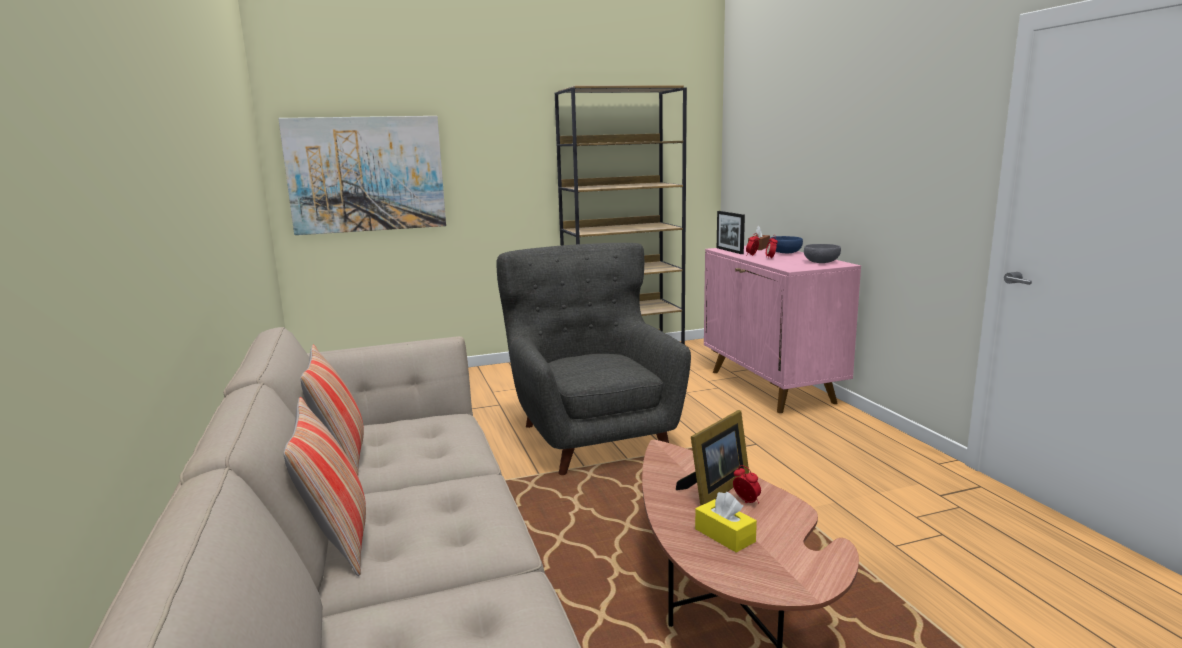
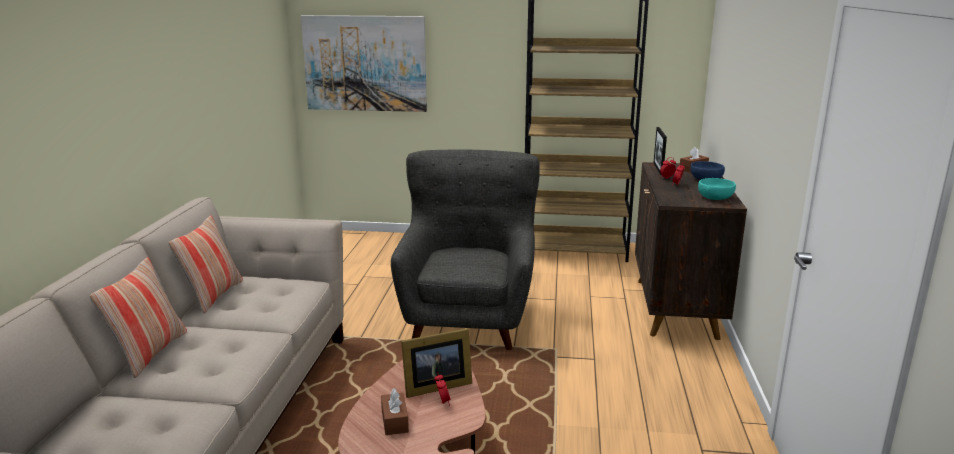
camera: 25 degrees right, 5 degrees up
(724, 535) = (394, 421): yellow tissue box -> brown tissue box
(771, 387) = (676, 308): pink cabinet -> brown cabinet
(822, 262) = (716, 198): grey bowl -> turquoise bowl

